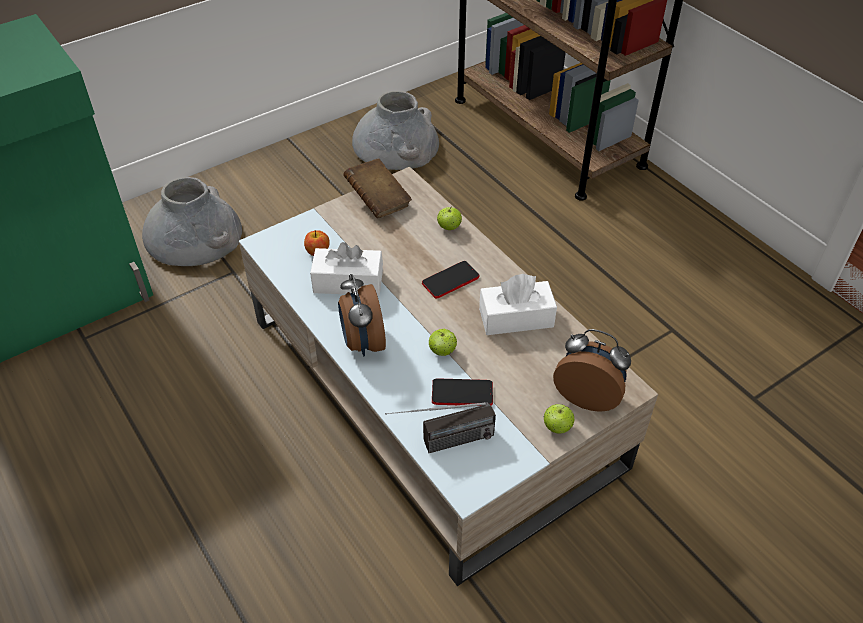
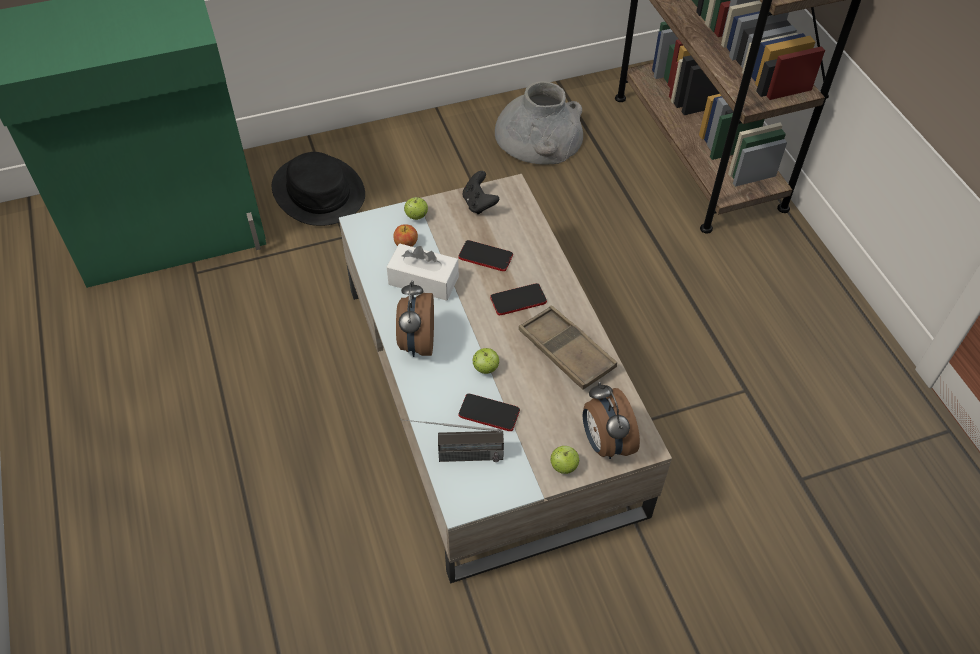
camera: 15 degrees right, 5 degrees up
(193, 235) = (319, 191): grey vase -> black hat
(378, 201) = (479, 204): brown book -> black game controller
(402, 247) = (485, 256): none -> phone
(449, 227) = (536, 246): apple -> apple (416, 216)
(516, 318) = (566, 351): white tissue box -> brown tray
(588, 395) = (604, 443): alarm clock -> alarm clock turned 150 degrees counterclockwise

